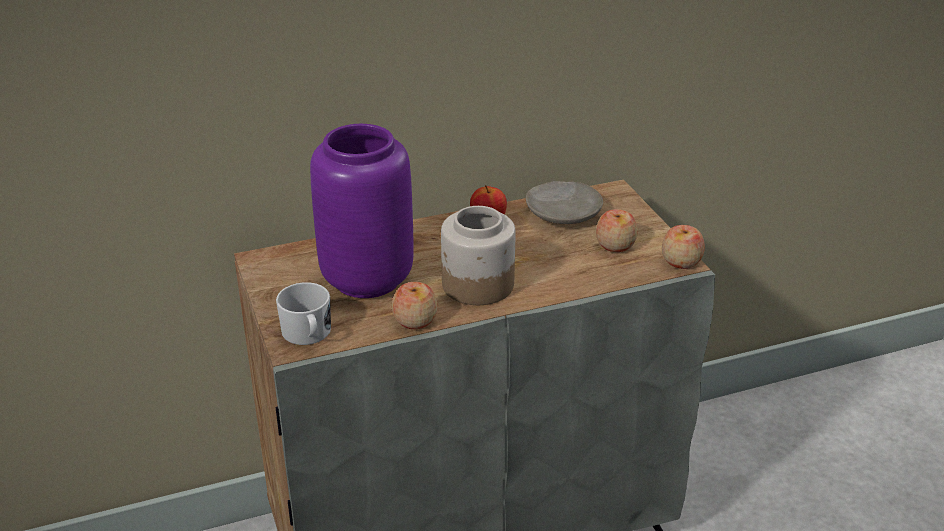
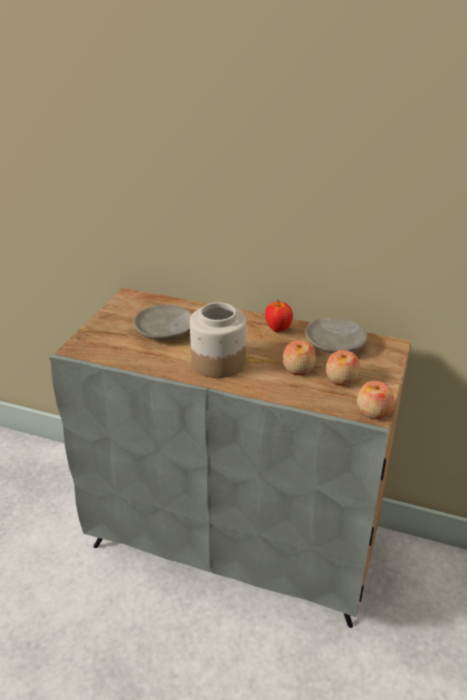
camera: 40 degrees right, 0 degrees up
(308, 334) = (92, 345): white mug -> none
(369, 280) = (164, 331): purple vase -> beige plate
(415, 320) = (154, 365): apple -> apple (298, 369)

